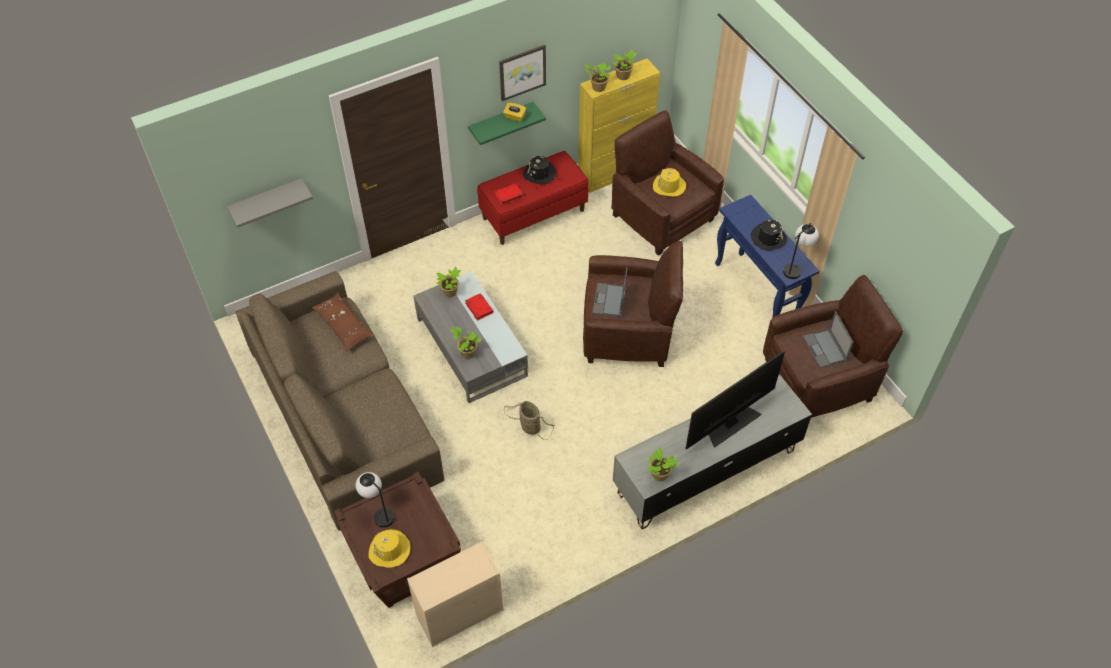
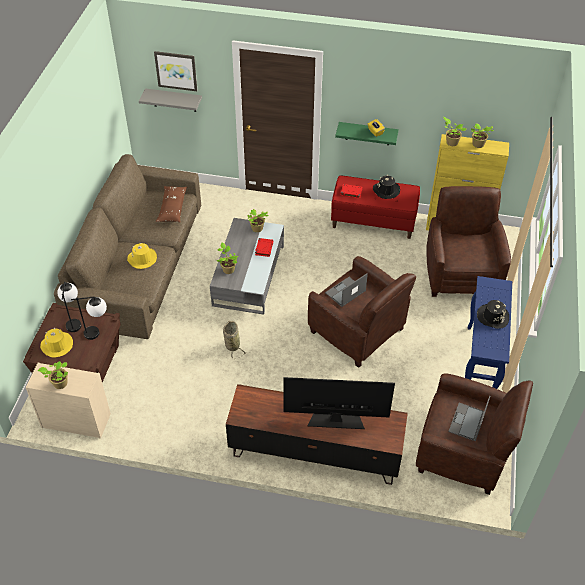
camera: 40 degrees right, 5 degrees down
(522, 72) = (392, 99): picture -> picture (176, 70)
(659, 475) = (251, 417): potted plant -> potted plant (59, 384)
(669, 186) = (467, 247): yellow hat -> yellow hat (142, 259)
(705, 471) = (314, 452): grey tv stand -> brown tv stand
(795, 268) = (492, 348): table lamp -> table lamp (98, 332)

